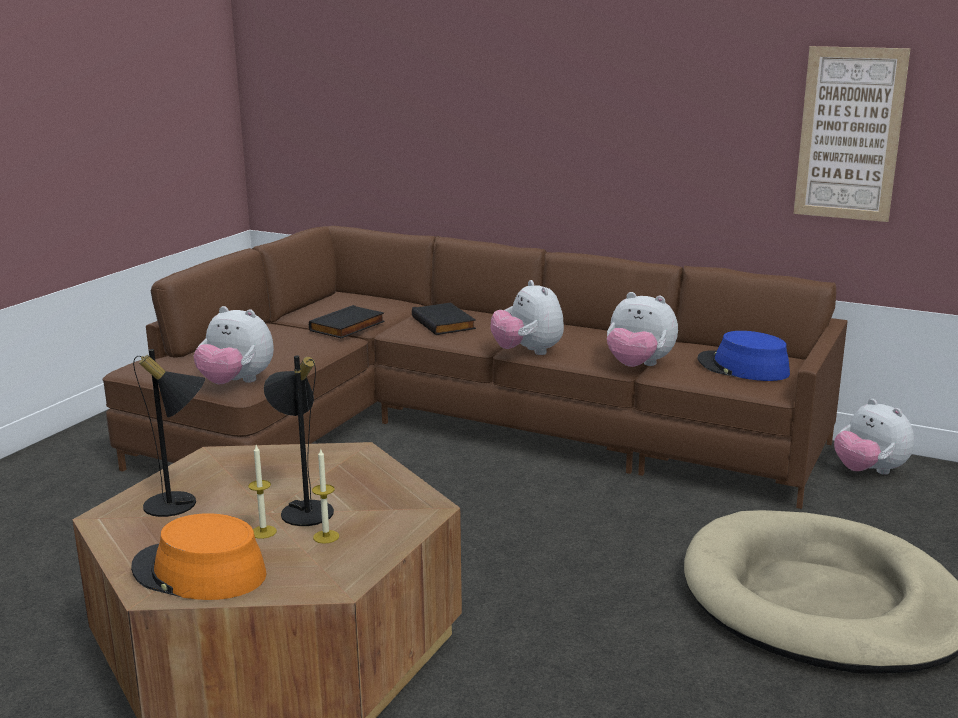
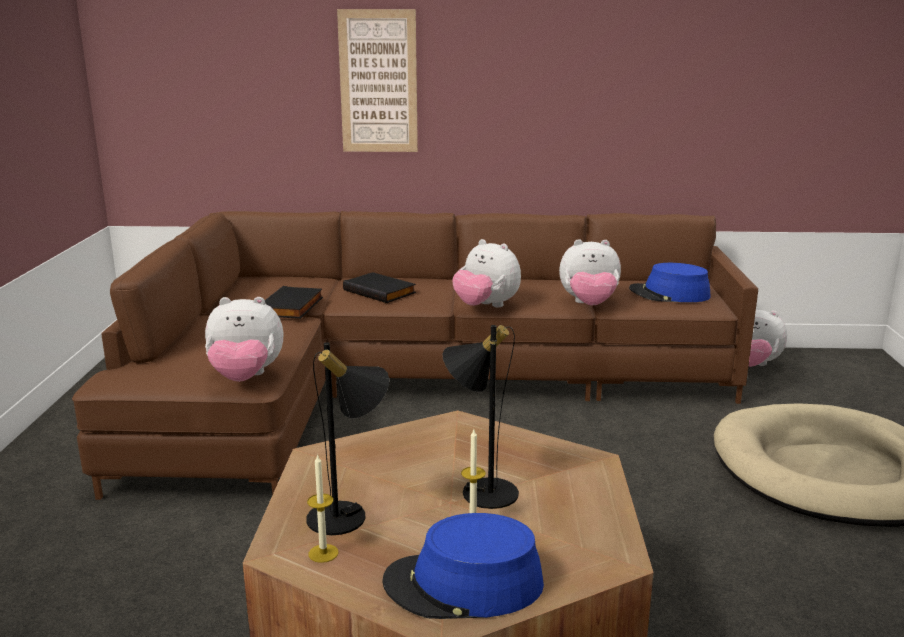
camera: 25 degrees left, 0 degrees up
(199, 572) = (463, 585): orange hat -> blue hat
(326, 537) = (539, 512): candle -> candle (323, 553)
(849, 134) = (715, 92): picture -> picture (378, 82)

